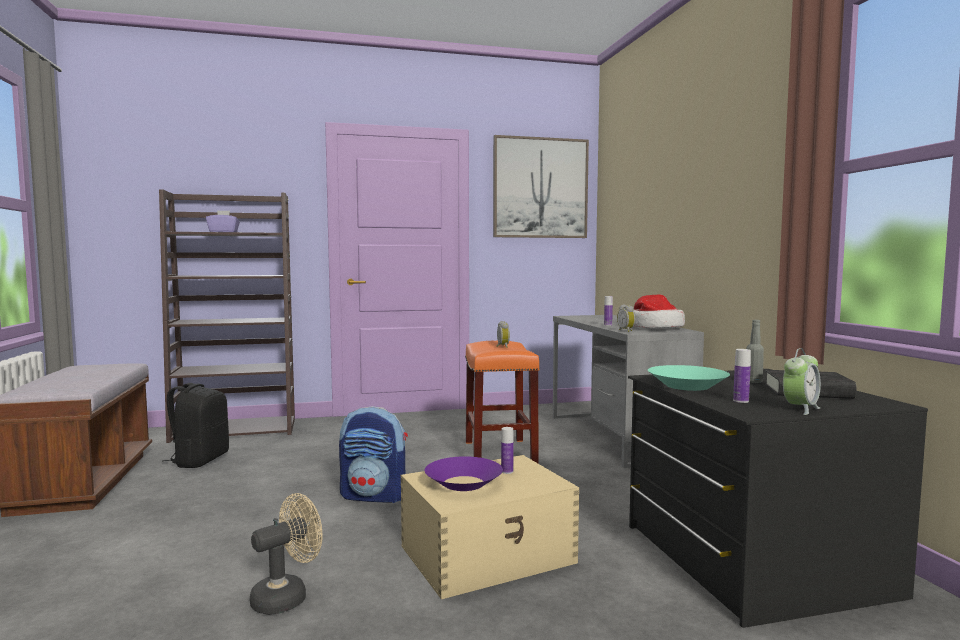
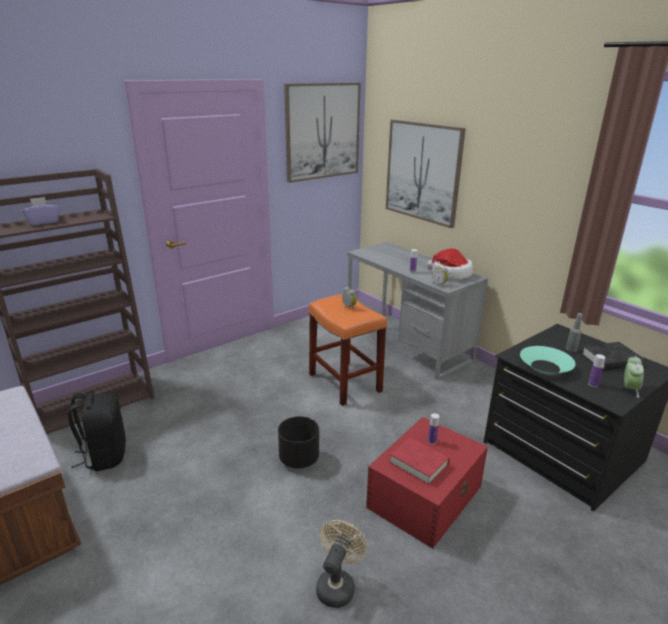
camera: 25 degrees left, 20 degrees up
(375, 496) = (299, 459): backpack -> black planter
(464, 483) = (418, 464): purple bowl -> red book
(489, 554) = (426, 496): beige storage box -> red storage box
(642, 218) = (423, 172): none -> picture

